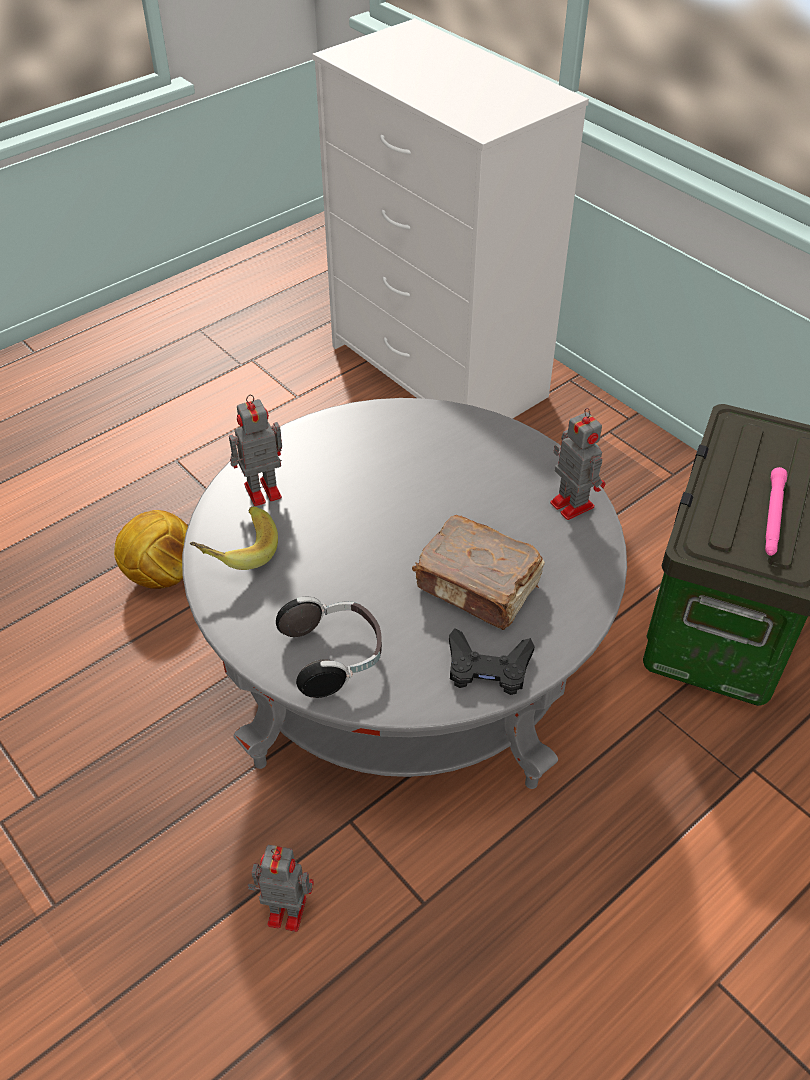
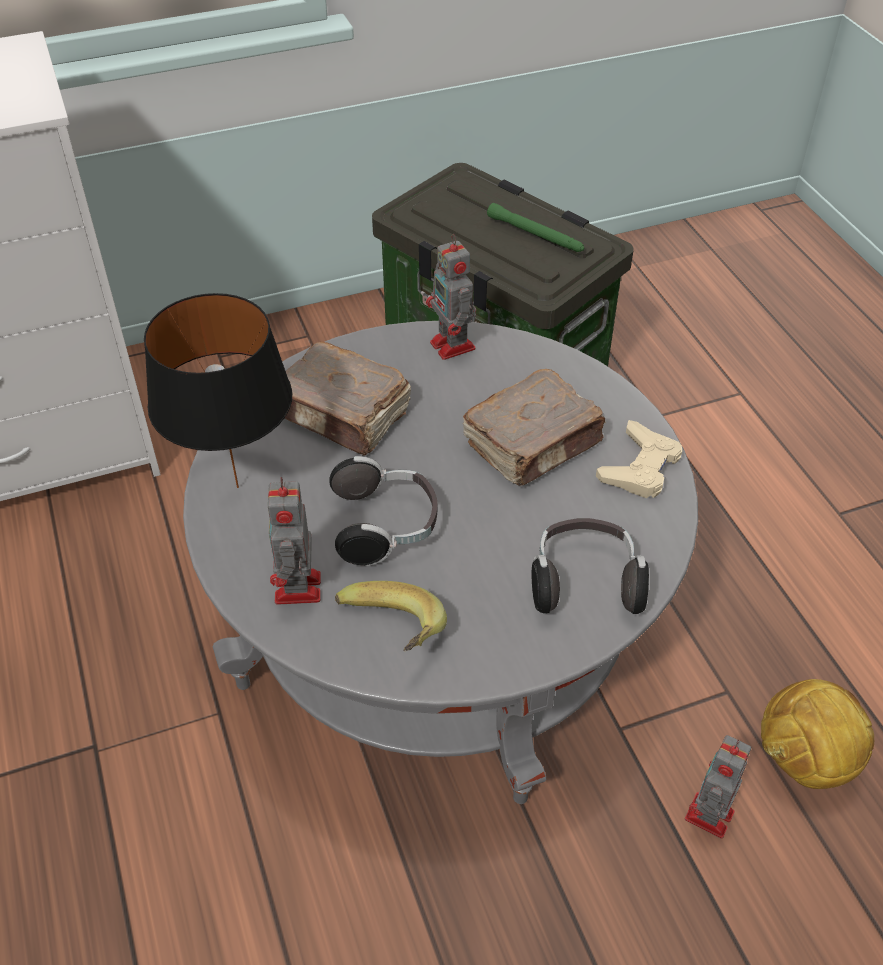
camera: 70 degrees left, 0 degrees up
(161, 575) = (177, 848): football -> football (804, 761)
(341, 520) = (385, 526): none -> headphones
(343, 431) = (239, 488): none -> black table lamp
(448, 462) = (344, 415): none -> brown book
(488, 668) = (640, 467): black game controller -> beige game controller
(570, 503) = (453, 347): toy robot -> toy robot turned 105 degrees counterclockwise
(773, 517) = (535, 235): pink flashlight -> green flashlight

